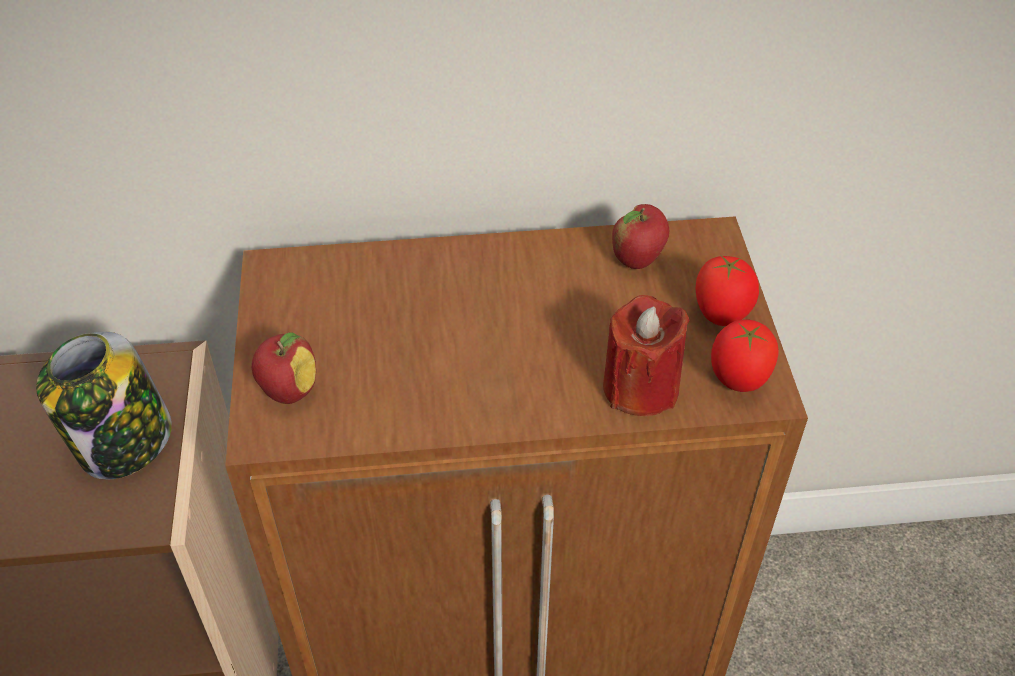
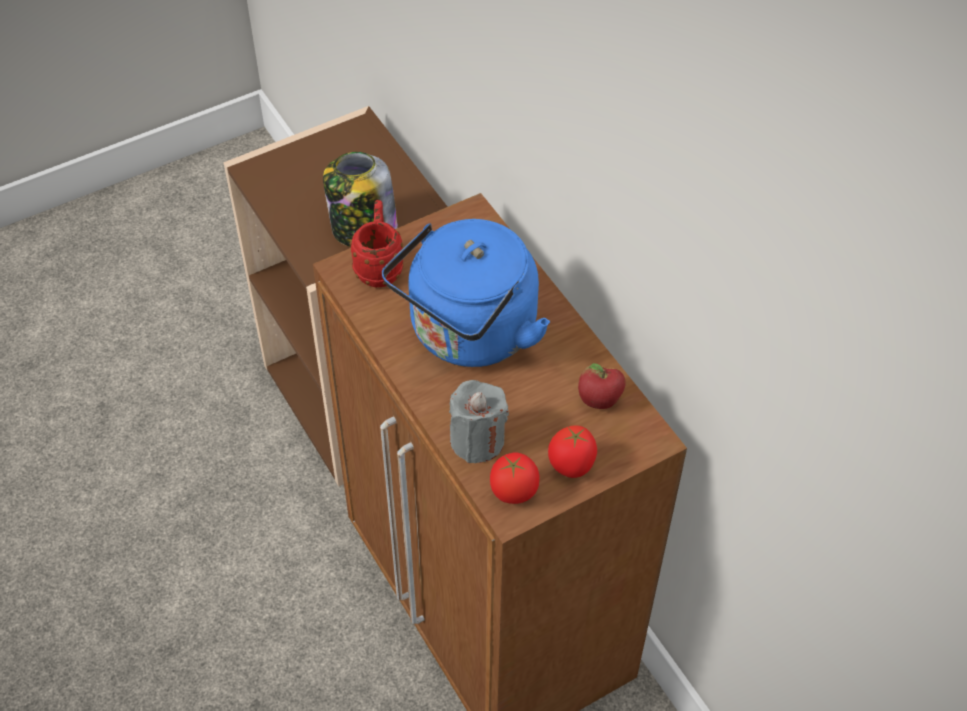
camera: 65 degrees right, 5 degrees up
(289, 391) = (379, 266): apple -> red mug
(468, 339) = (468, 335): none -> blue kettle
(640, 387) = (477, 440): red candle -> grey candle

